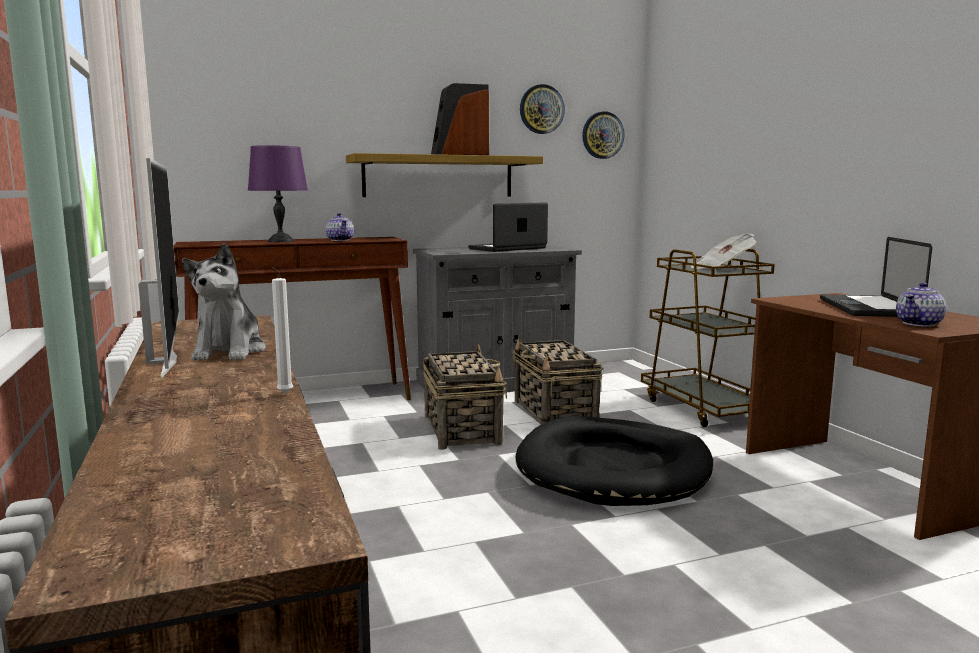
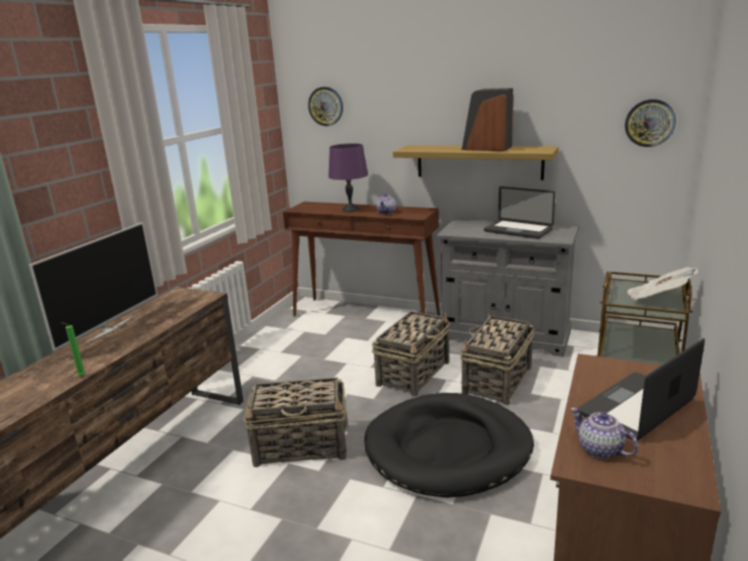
camera: 45 degrees right, 10 degrees up
(230, 352) = (139, 329): plush toy -> none
(283, 394) = (80, 376): white candle -> green candle
(459, 522) = (302, 446): none -> basket
(508, 248) = (518, 230): laptop -> laptop turned 150 degrees counterclockwise
(541, 109) = (579, 100): wall clock -> wall clock (326, 106)
(919, 323) = (600, 450): teapot -> teapot turned 45 degrees clockwise

